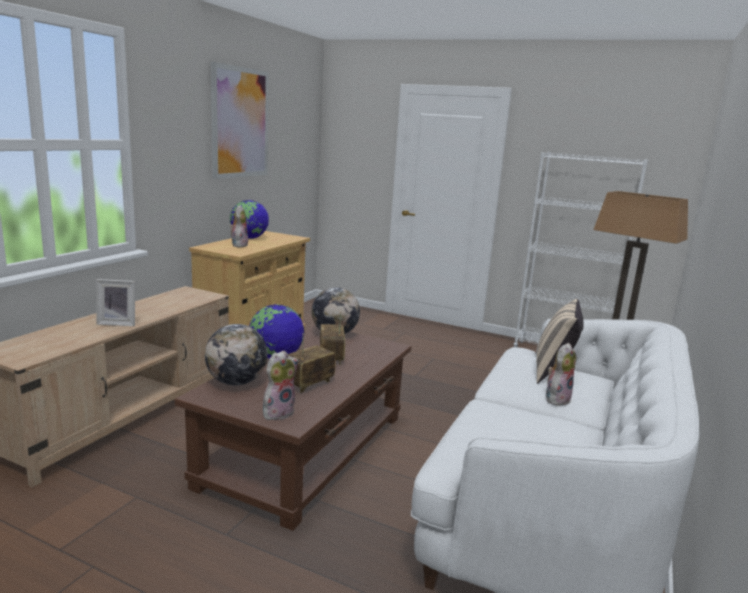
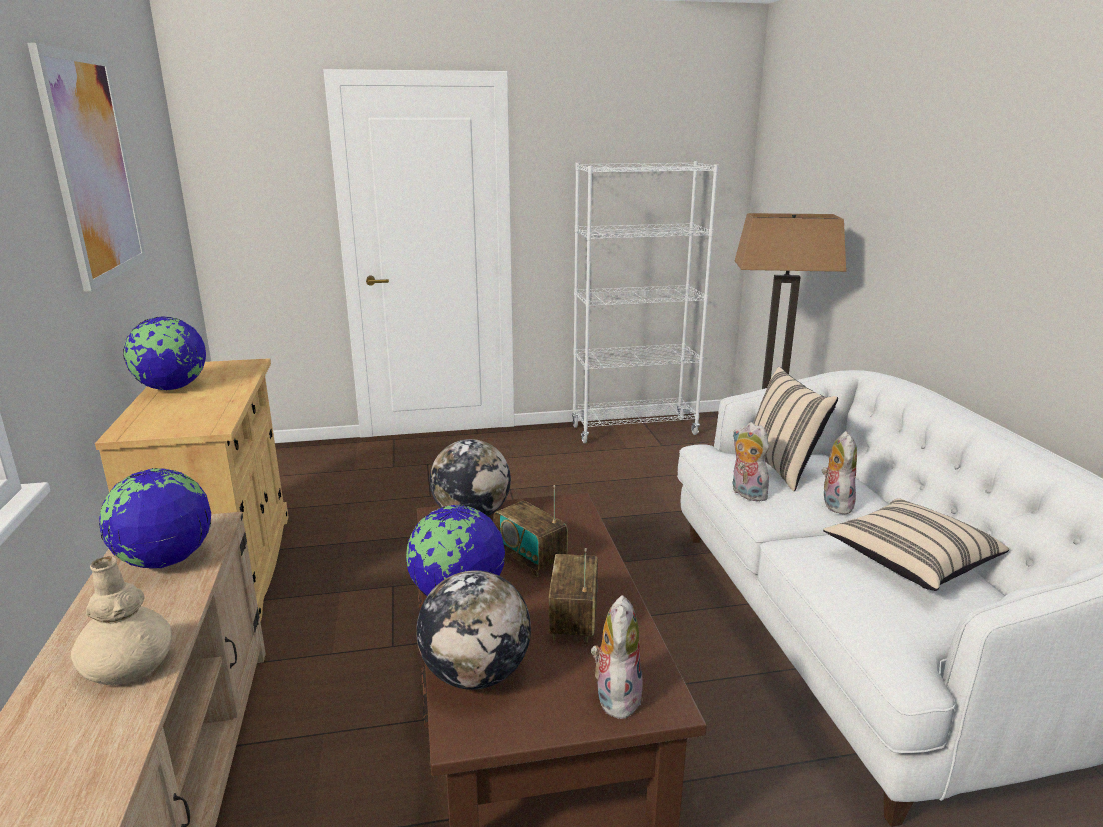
camera: 35 degrees left, 5 degrees up
(118, 323) = (128, 664): picture frame -> beige vase
(176, 300) = (165, 561): none -> globe
(239, 245) = (181, 408): plush toy -> plush toy (746, 494)
(545, 435) = (909, 562): none -> beige pillow

